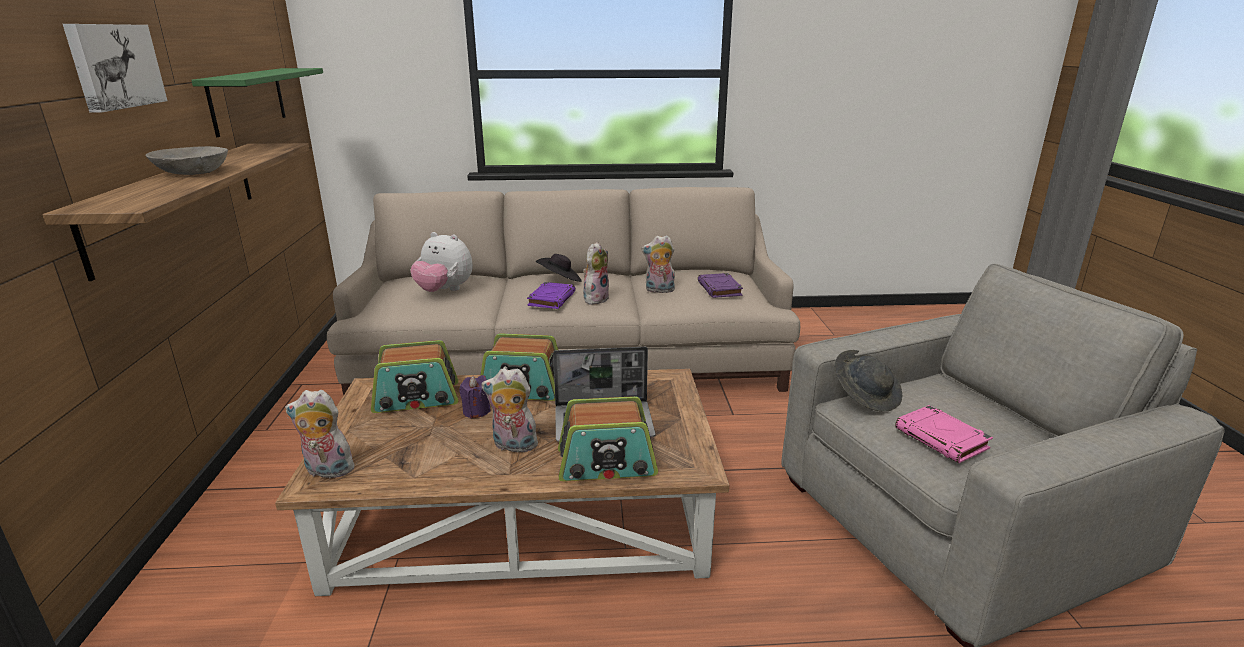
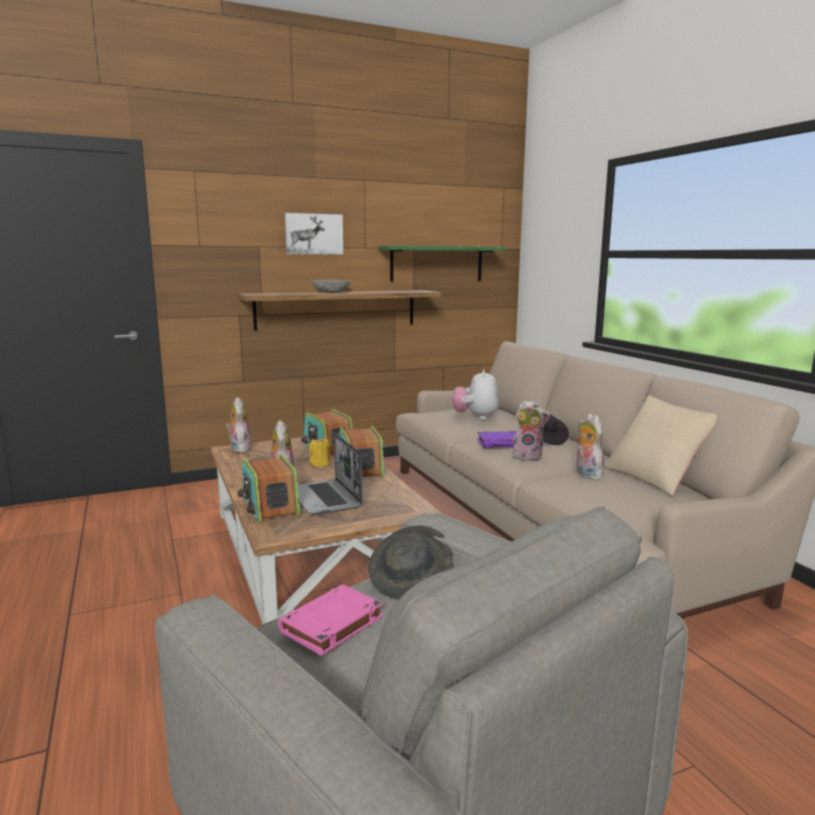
camera: 70 degrees right, 10 degrees down
(476, 411) = (320, 464): purple candle -> yellow candle
(684, 272) = (656, 477): none -> beige pillow
(720, 289) = (628, 496): purple book -> none

